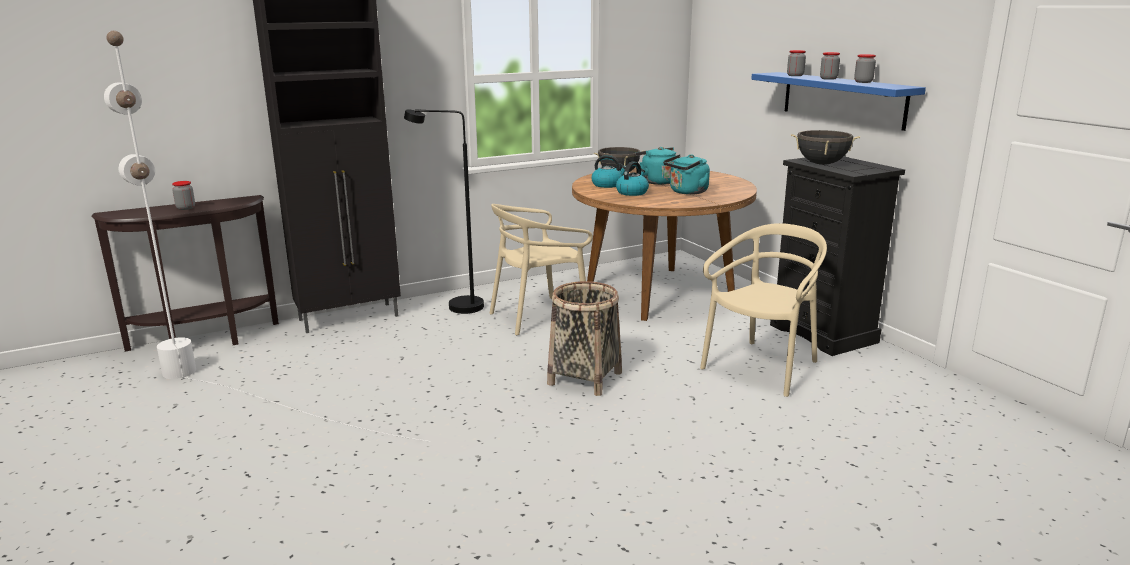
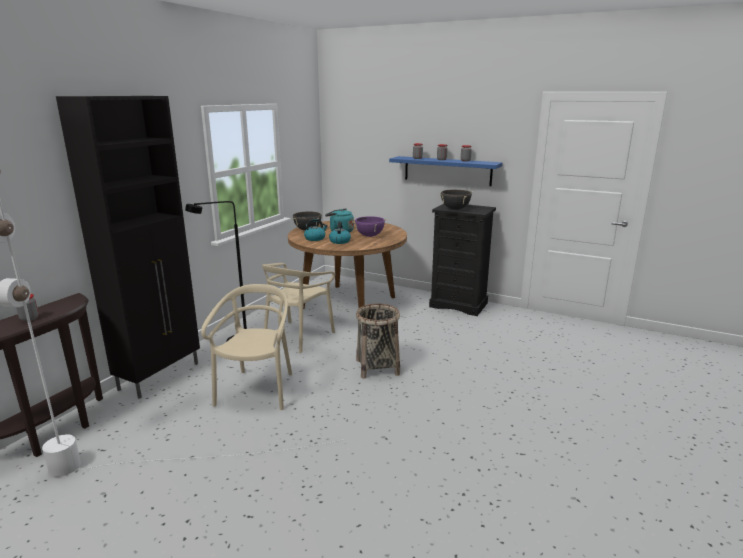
camera: 35 degrees left, 0 degrees up
(687, 192) = (369, 236): turquoise kettle -> purple cooking pot
(762, 367) = (455, 332): beige chair -> beige chair (257, 390)

